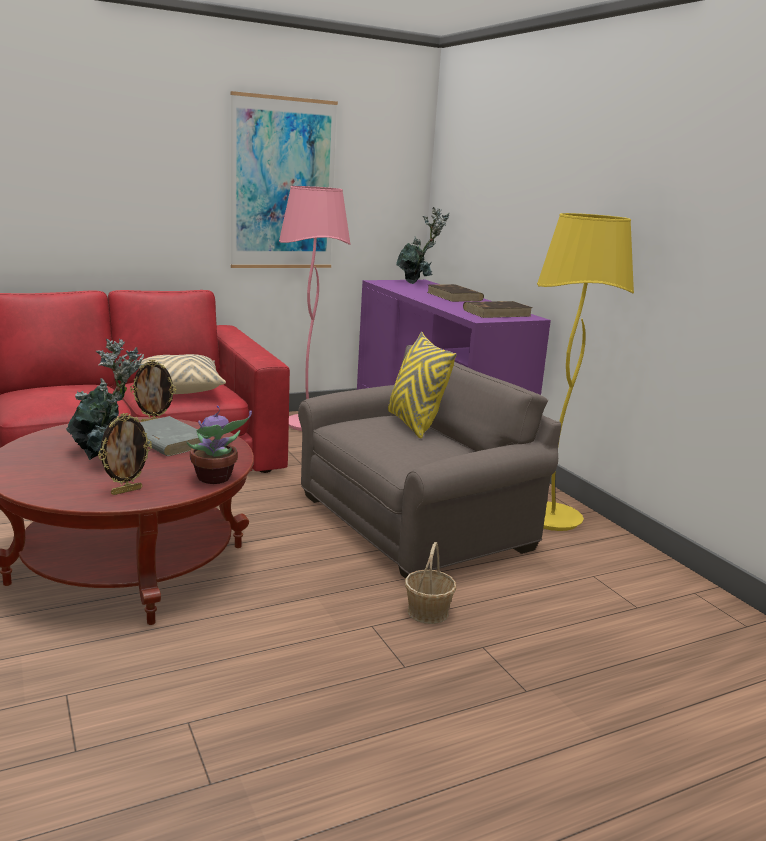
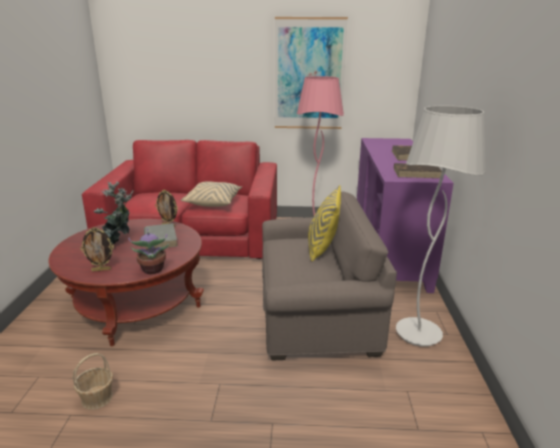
camera: 30 degrees right, 5 degrees up
(418, 283) = (398, 142): potted plant -> none
(428, 612) = (262, 384): basket -> basket (97, 398)
(551, 519) = (418, 333): yellow floor lamp -> white floor lamp

